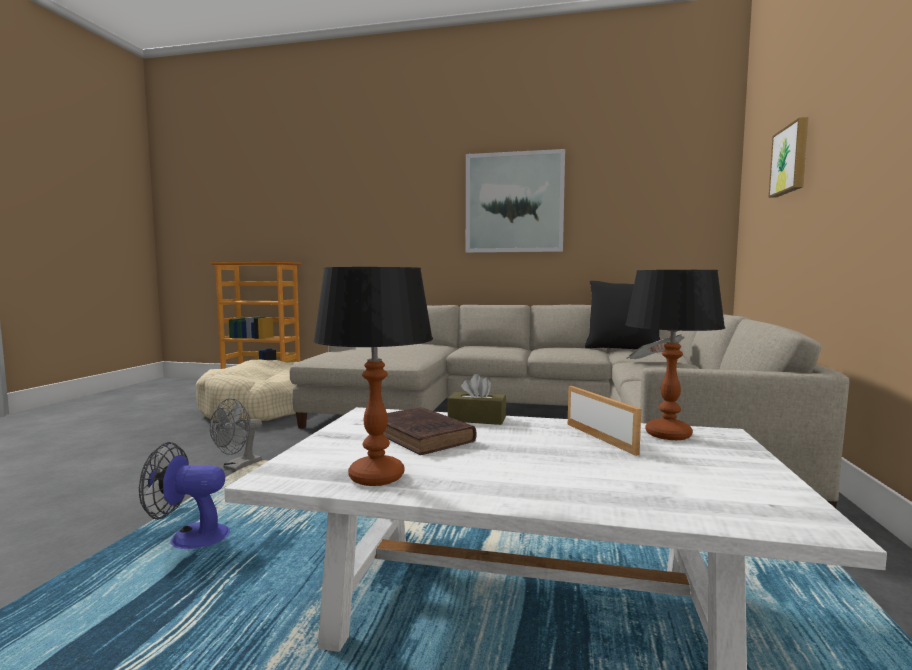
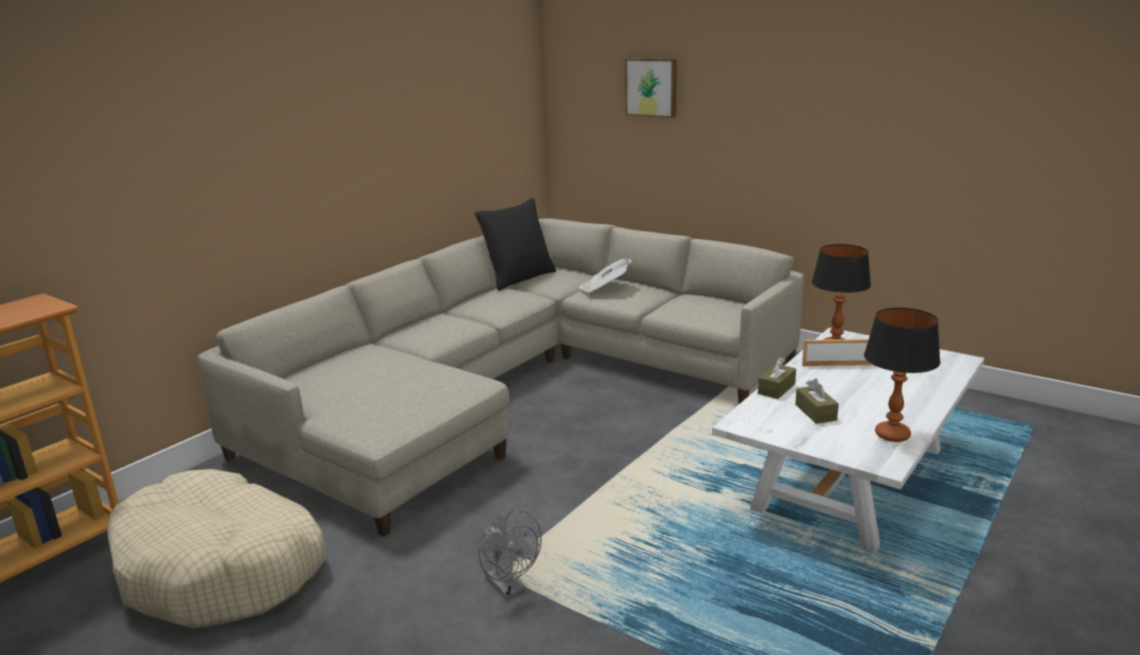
camera: 65 degrees left, 15 degrees up
(189, 537) = (694, 614): fan -> none
(423, 437) = (815, 412): brown book -> brown tissue box
(514, 202) = (363, 122): picture -> none

